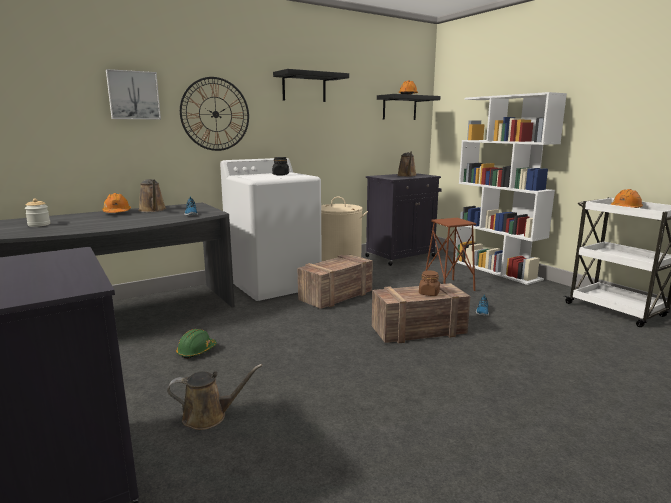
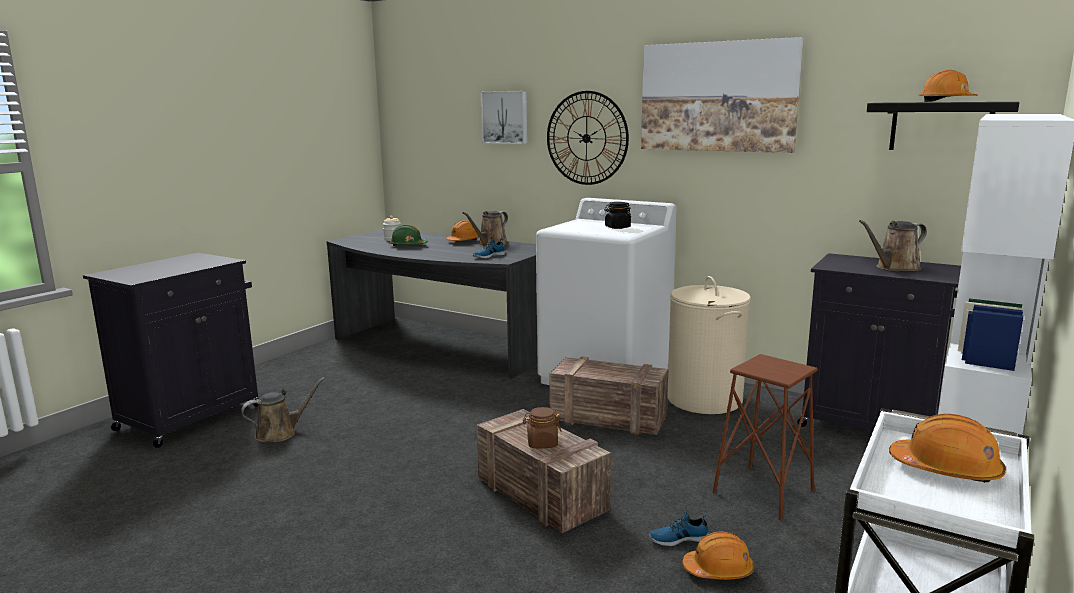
camera: 65 degrees right, 0 degrees up
(196, 351) = (392, 394): green hard hat -> green hard hat (408, 246)
(209, 416) = (280, 433): brown watering can -> brown watering can turned 90 degrees counterclockwise
(304, 87) = (718, 97): black shelf -> picture
(512, 310) = (718, 570): none -> orange hard hat

